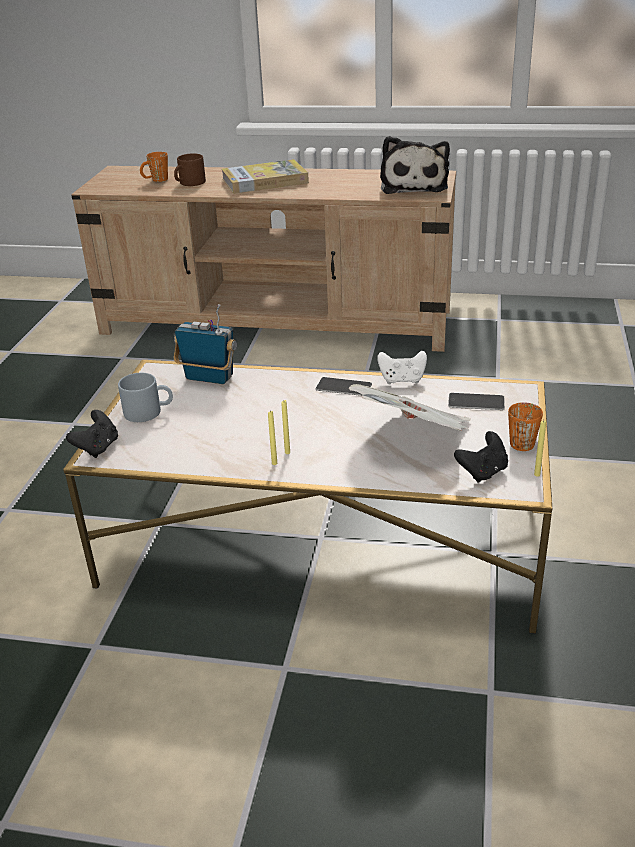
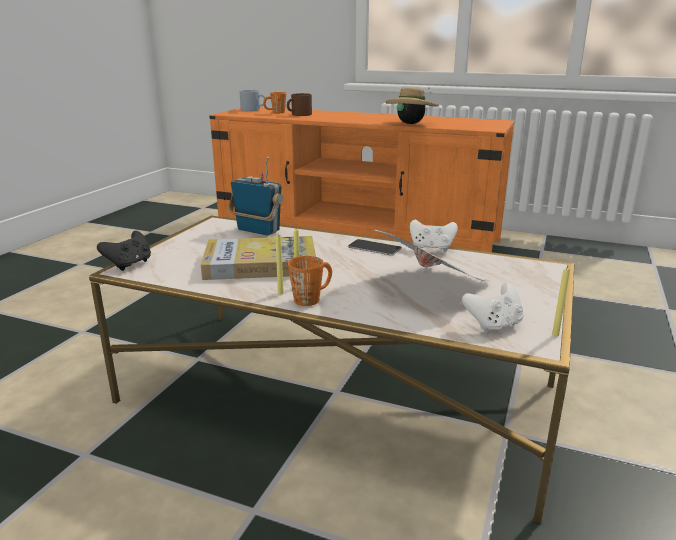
camera: 10 degrees right, 10 degrees down
(149, 411) = (192, 246): grey mug -> grey mug (253, 110)
(264, 181) = (356, 116): book -> book (260, 263)
(276, 322) = (356, 234): beige tv stand -> orange tv stand
(338, 193) = (411, 124): none -> beige hat
(413, 185) = (475, 124): plush toy -> none
(476, 402) = (500, 270): phone -> none
(483, 472) = (494, 325): black game controller -> white game controller
(525, 440) = (546, 304): orange mug -> orange mug (313, 298)

